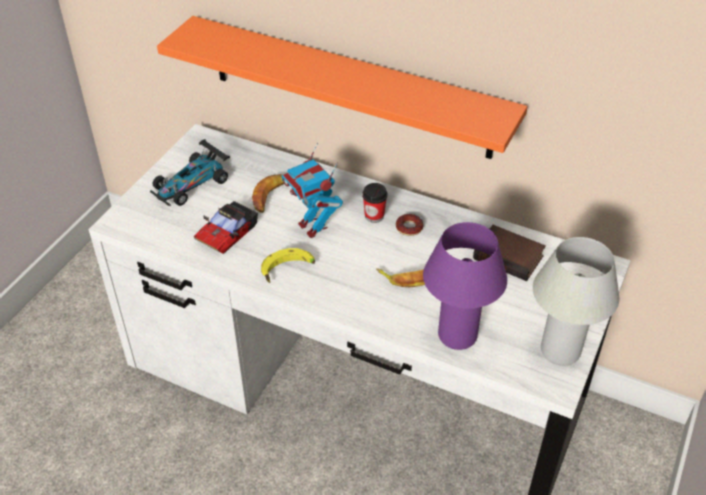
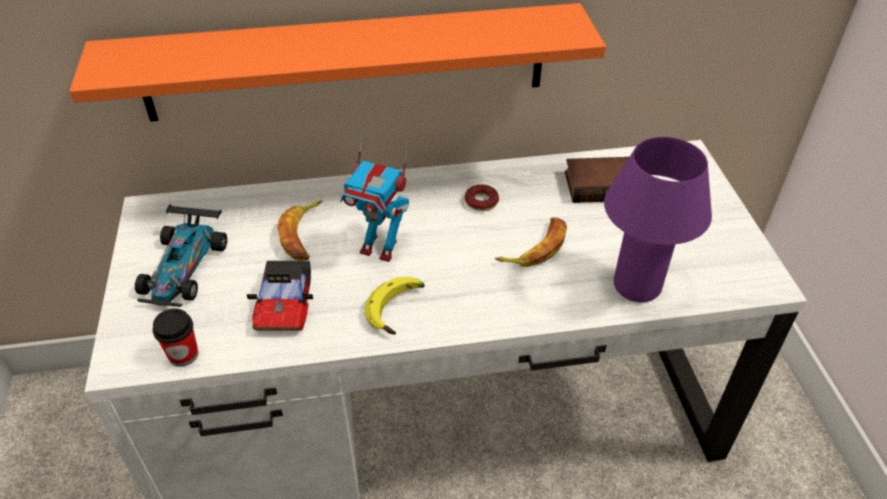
camera: 35 degrees left, 0 degrees up
(374, 216) = (434, 206): cup -> cup (183, 355)
(560, 351) = (736, 250): white table lamp -> none

